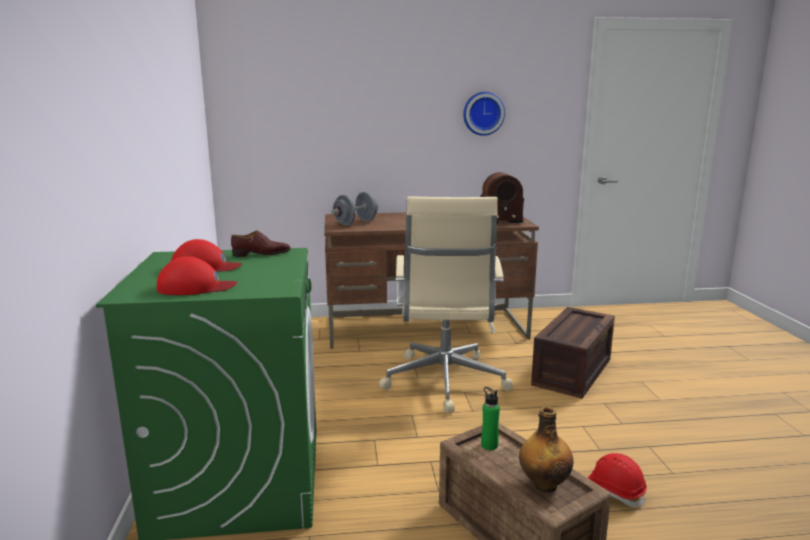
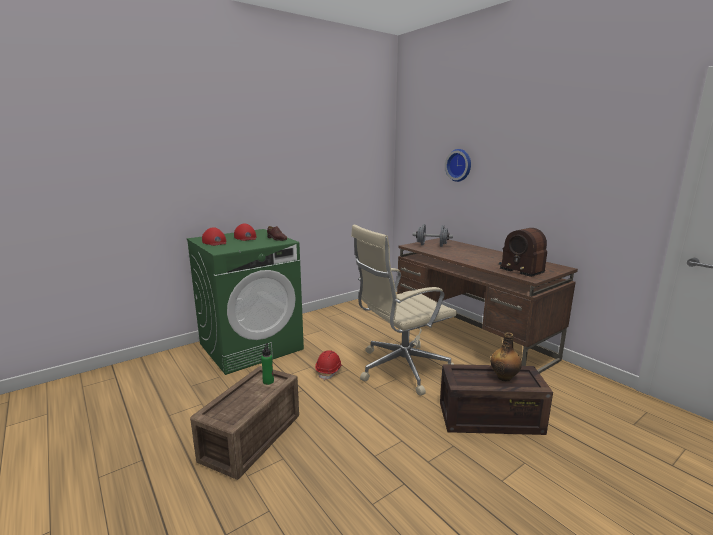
camera: 60 degrees right, 0 degrees up
(483, 113) = (560, 174): wall clock -> wall clock (459, 165)
(544, 484) = (234, 408): bottle -> bottle (504, 377)
(613, 491) = (321, 472): red hard hat -> red hard hat (329, 371)

